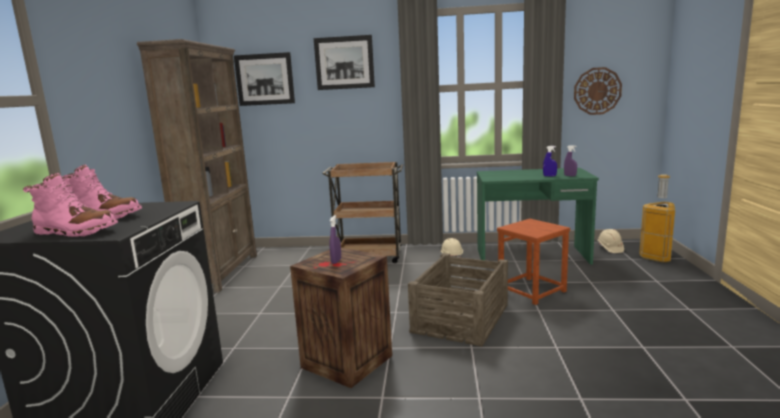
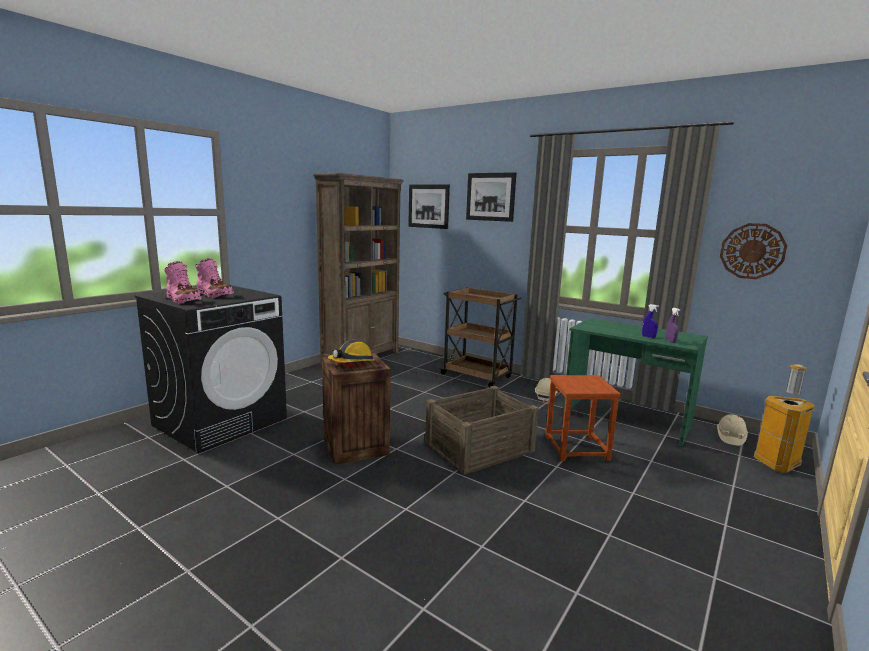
camera: 30 degrees right, 0 degrees up
(336, 261) = (352, 362): purple spray bottle -> hard hat

